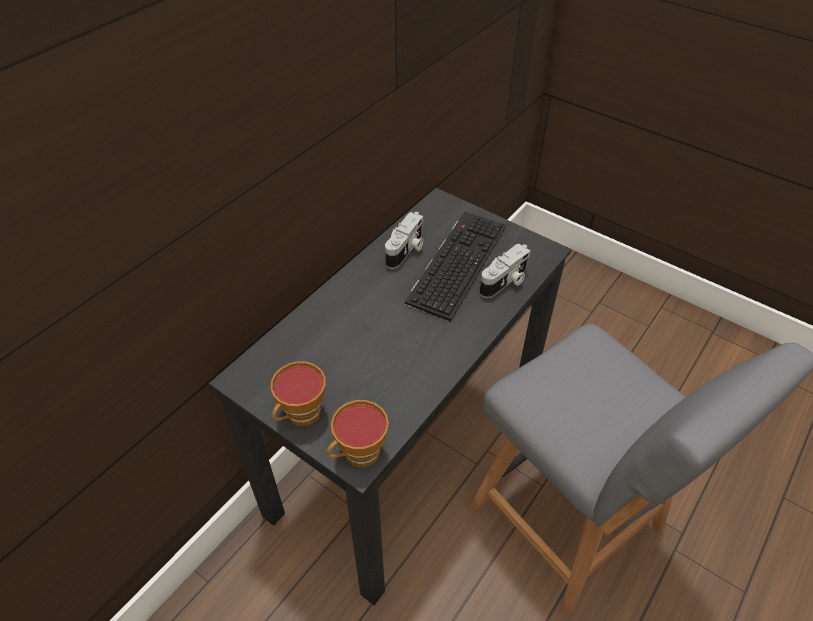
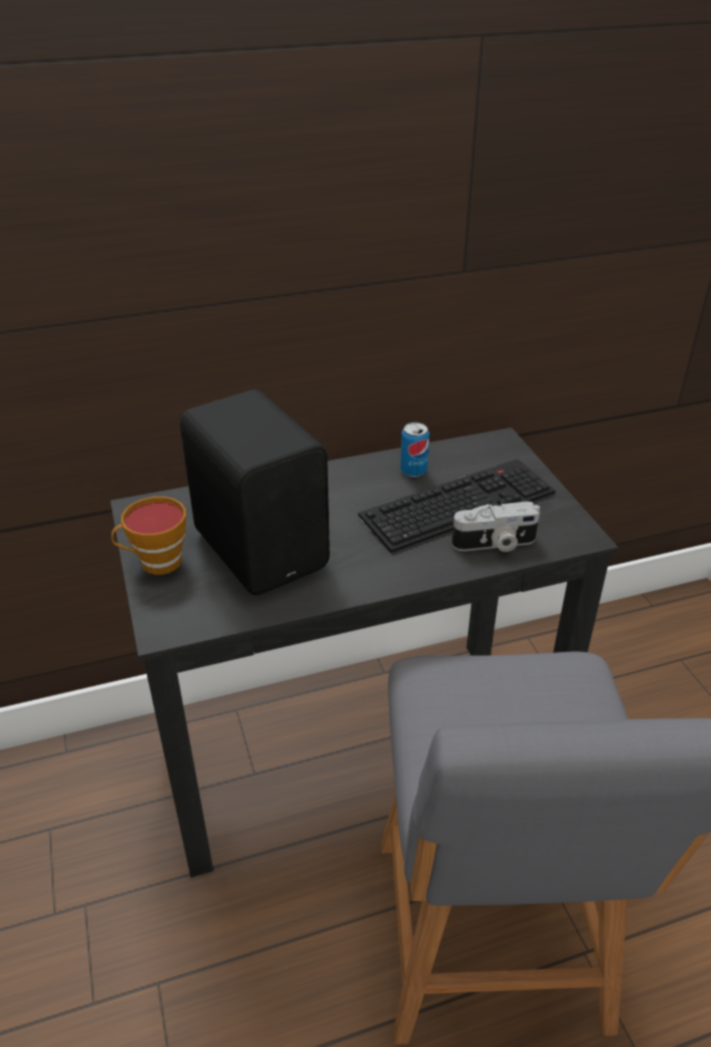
camera: 35 degrees right, 10 degrees down
(358, 454) = (169, 622): cup -> none
(364, 361) = (263, 547): none -> black speaker
(406, 250) = (413, 471): camera -> can

